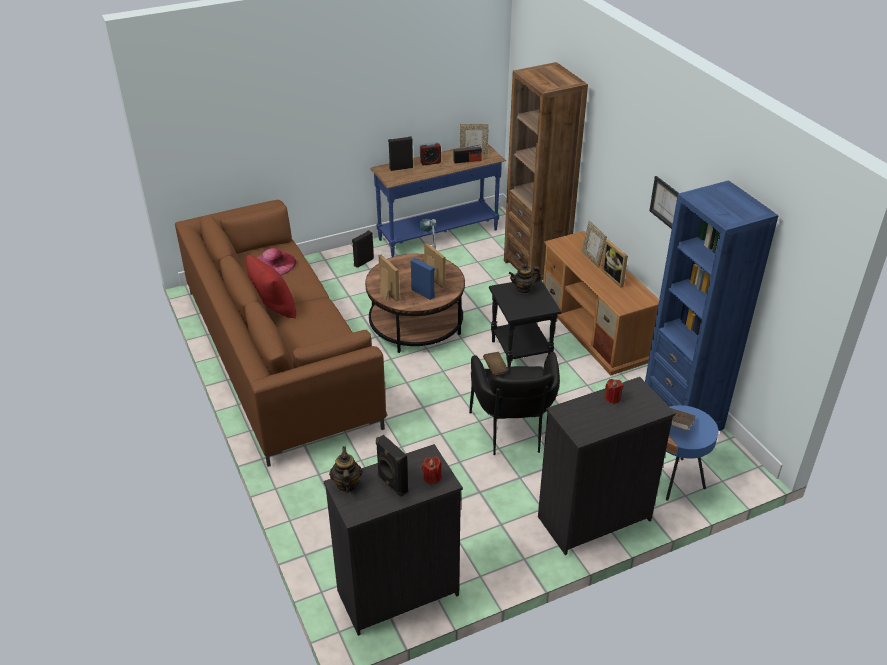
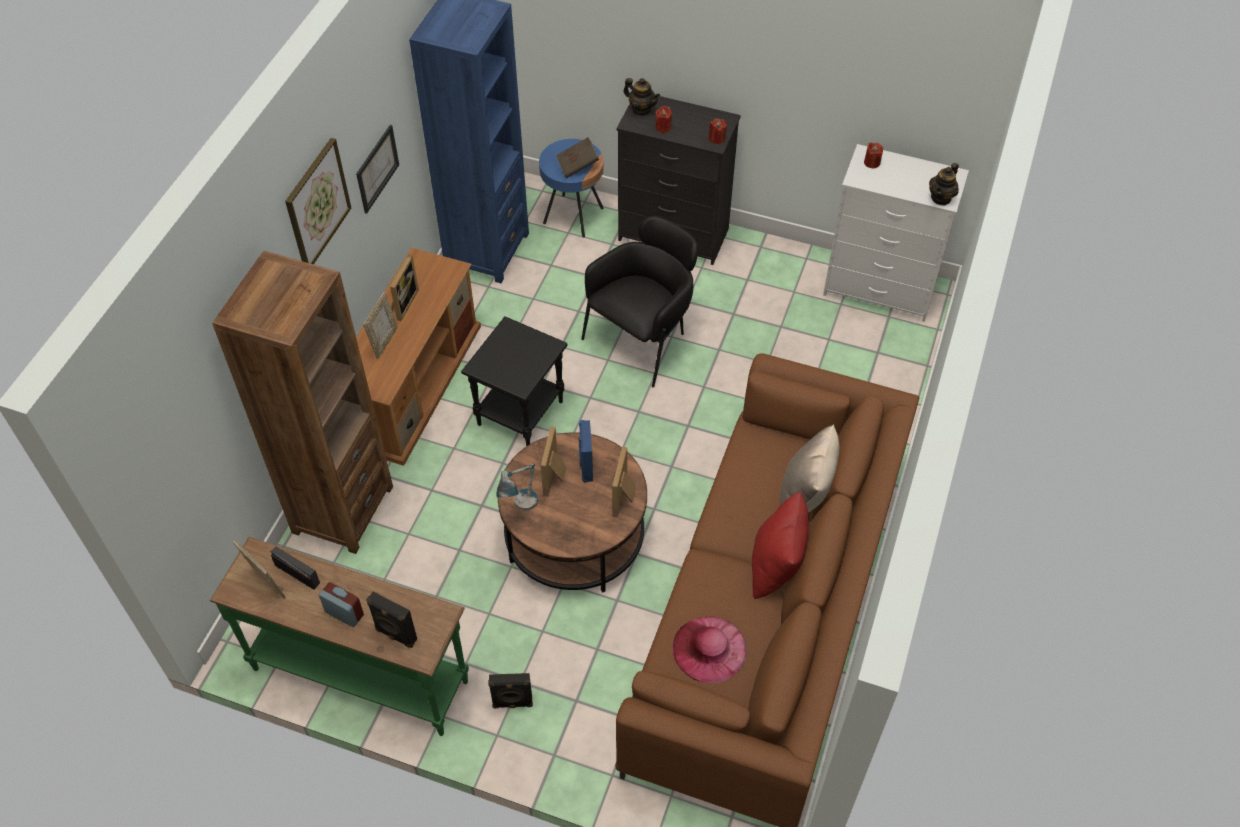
camera: 135 degrees left, 15 degrees up
(288, 342) = (804, 496): none -> beige pillow
(391, 484) = (906, 177): black speaker -> none
(396, 593) = (880, 290): black dresser -> white dresser
(439, 235) = (361, 673): blue console table -> green console table
(495, 368) = (640, 315): brown book -> none
(524, 289) = (499, 367): teapot -> teapot (641, 109)
(566, 416) = (717, 138): none -> red candle
(628, 136) = (317, 204): none -> picture

